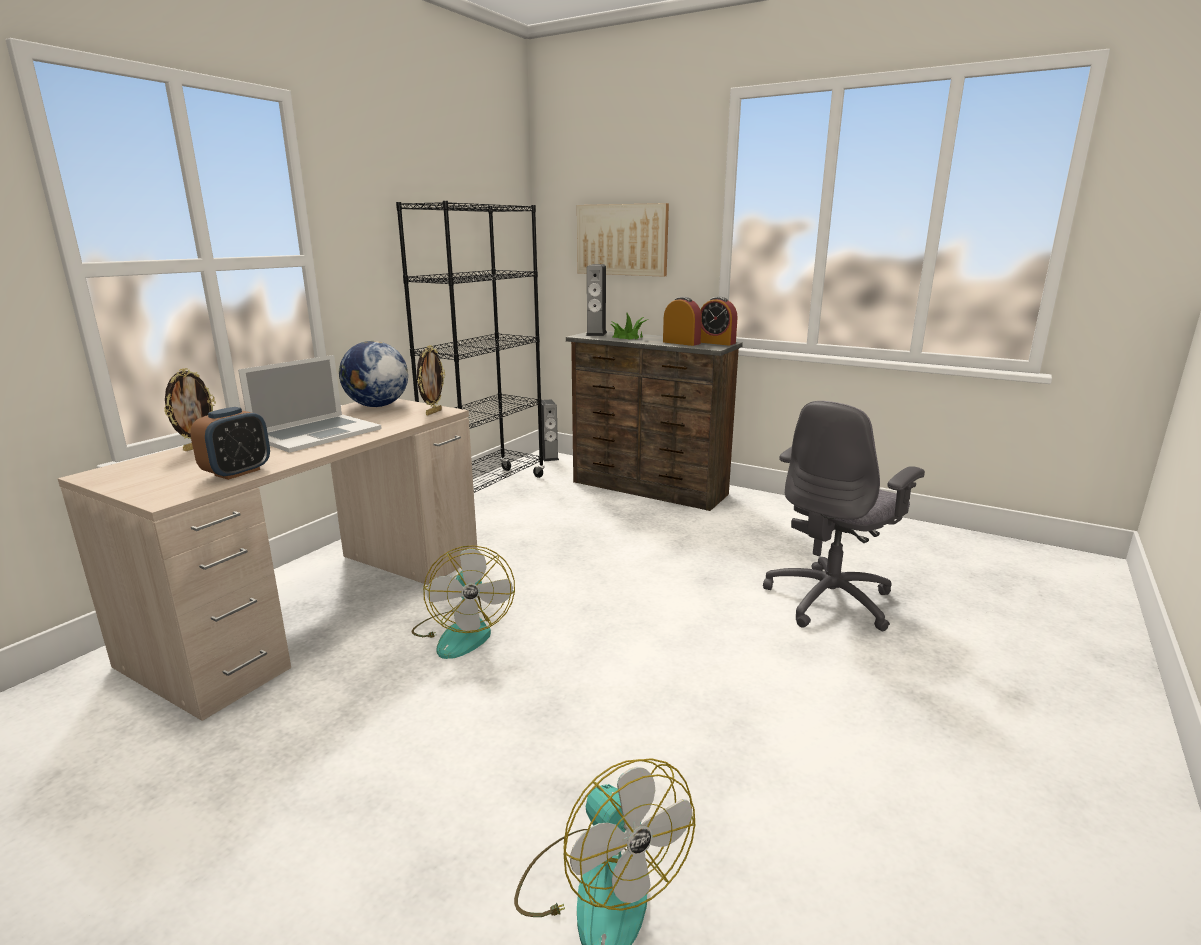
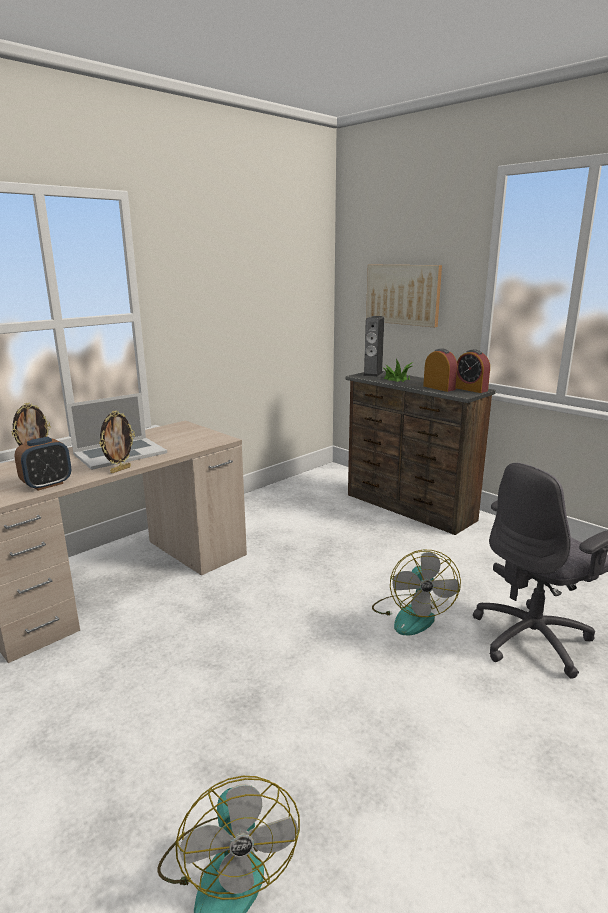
camera: 15 degrees right, 0 degrees up
(377, 406) = (177, 430): globe -> none
(433, 412) = (214, 440): picture frame -> picture frame (120, 470)
(462, 632) = (210, 620): fan -> fan (411, 614)
(487, 490) = (276, 496): black bookcase -> none
(549, 457) = (337, 470): speaker -> none

